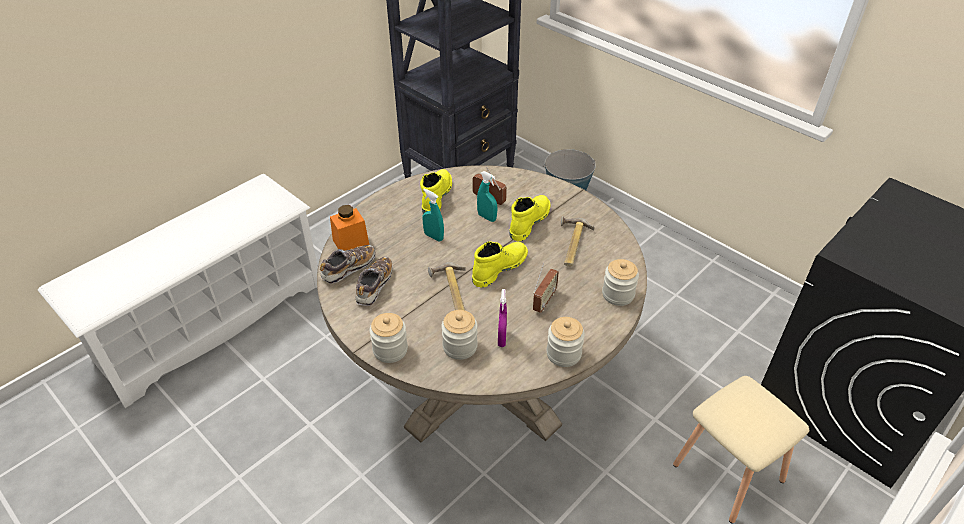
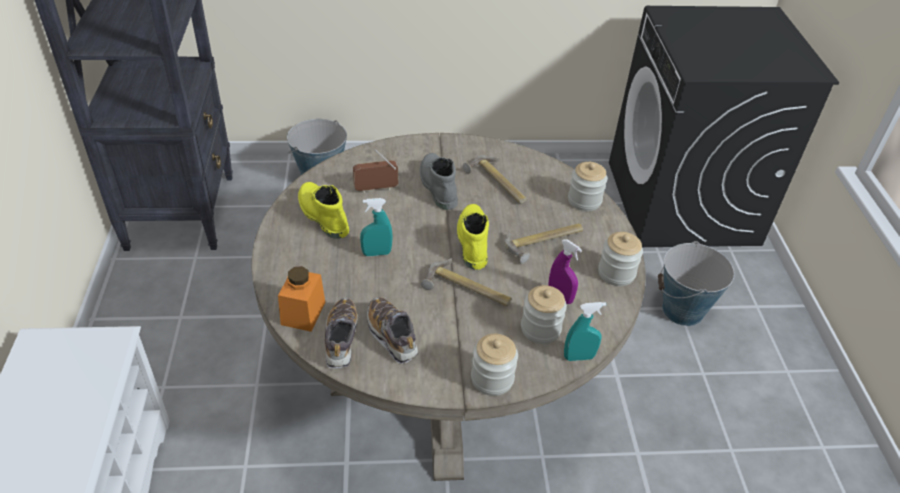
camera: 50 degrees left, 0 degrees up
(487, 217) = (397, 205): turquoise spray bottle -> turquoise spray bottle (579, 357)
(528, 221) = (437, 186): yellow boot -> grey boot
(544, 301) = (544, 243): radio -> hammer
(727, 474) = (682, 310): beige stool -> bucket

